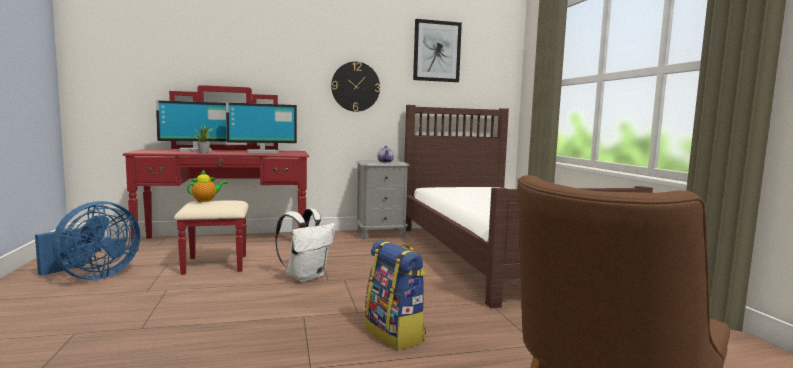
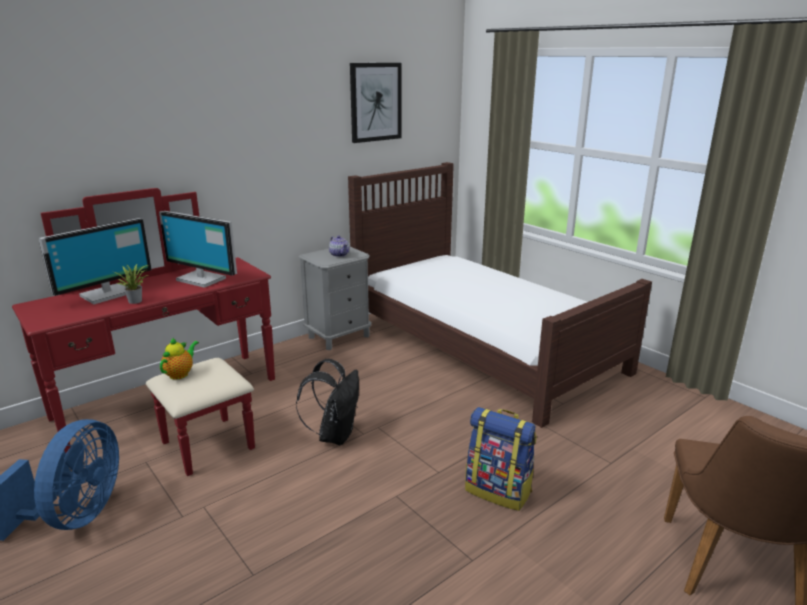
camera: 25 degrees left, 15 degrees up
(262, 152) = (202, 279): monitor -> monitor turned 75 degrees clockwise
(306, 277) = (335, 435): white backpack -> black backpack
(355, 86) = (288, 162): wall clock -> none

